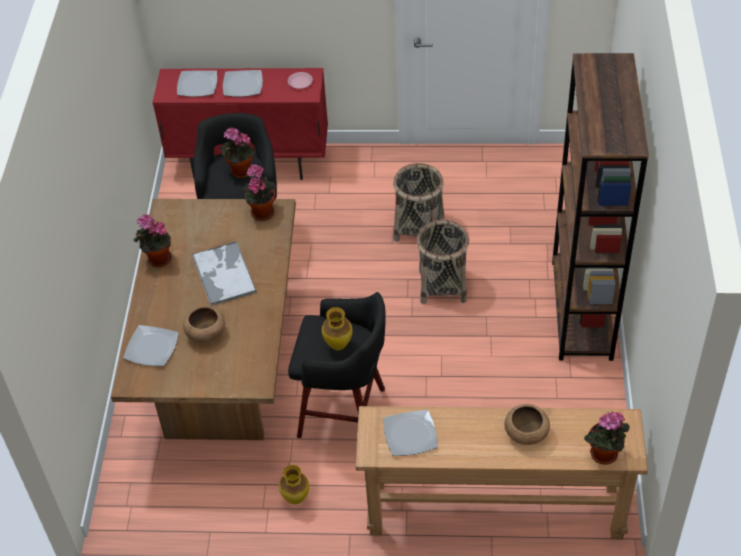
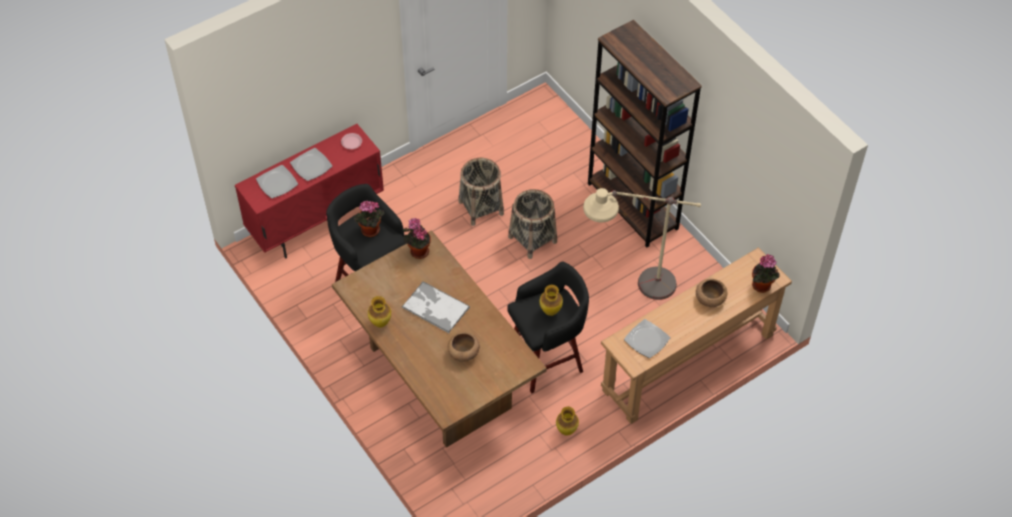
camera: 40 degrees left, 5 degrees up
(151, 348) = (437, 383): plate -> none
(157, 260) = (380, 324): potted plant -> vase
(500, 395) = (631, 291): none -> beige floor lamp

